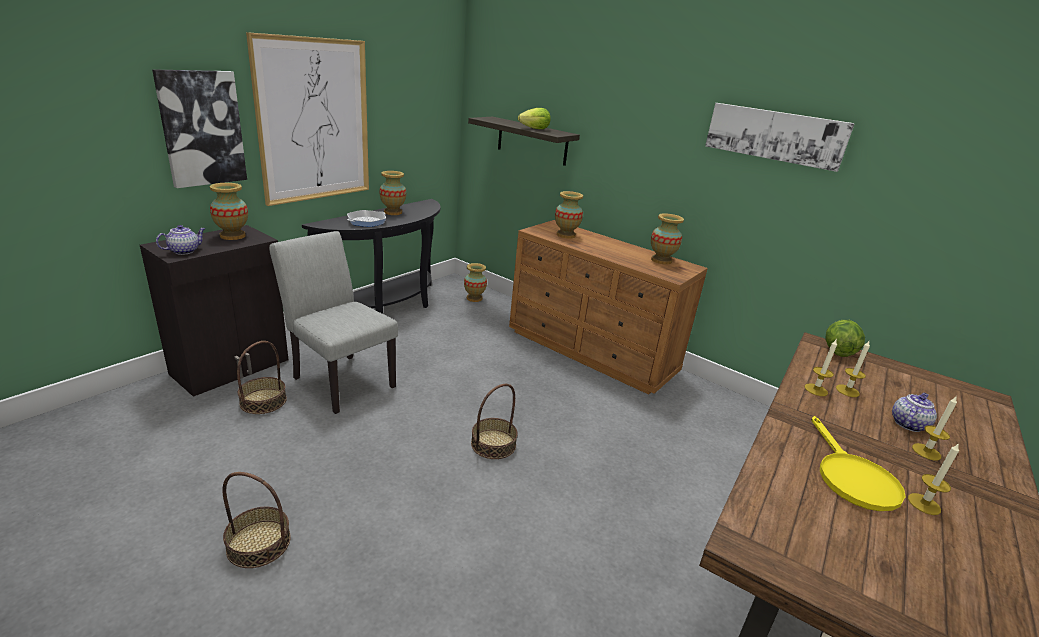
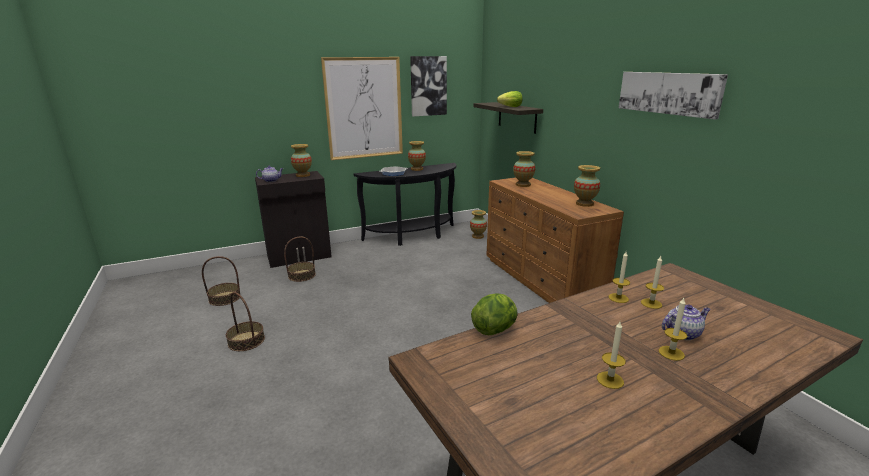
camera: 30 degrees right, 5 degrees down
(202, 128) = (293, 113): picture -> picture (428, 86)
(339, 379) = (351, 271): grey chair -> none
(493, 444) = (415, 322): basket -> basket (224, 298)
(837, 351) = (685, 279): lettuce -> lettuce (495, 329)
(851, 477) = (564, 350): yellow frying pan -> none

